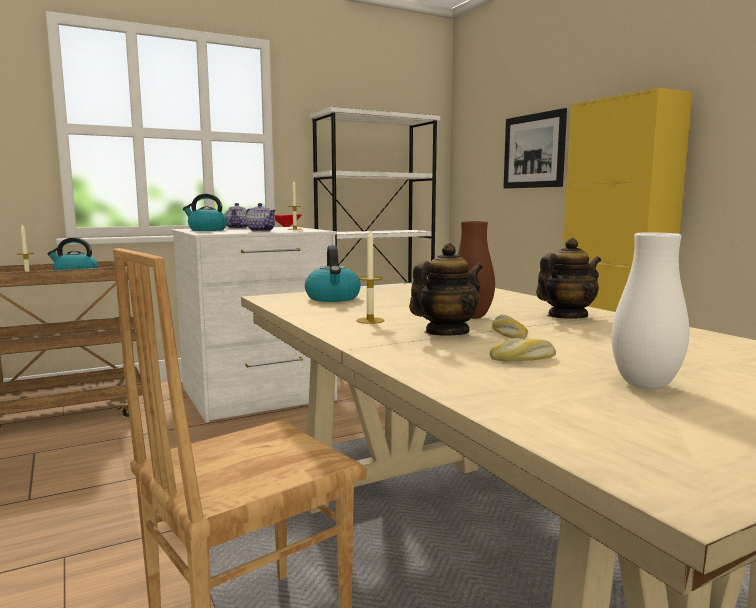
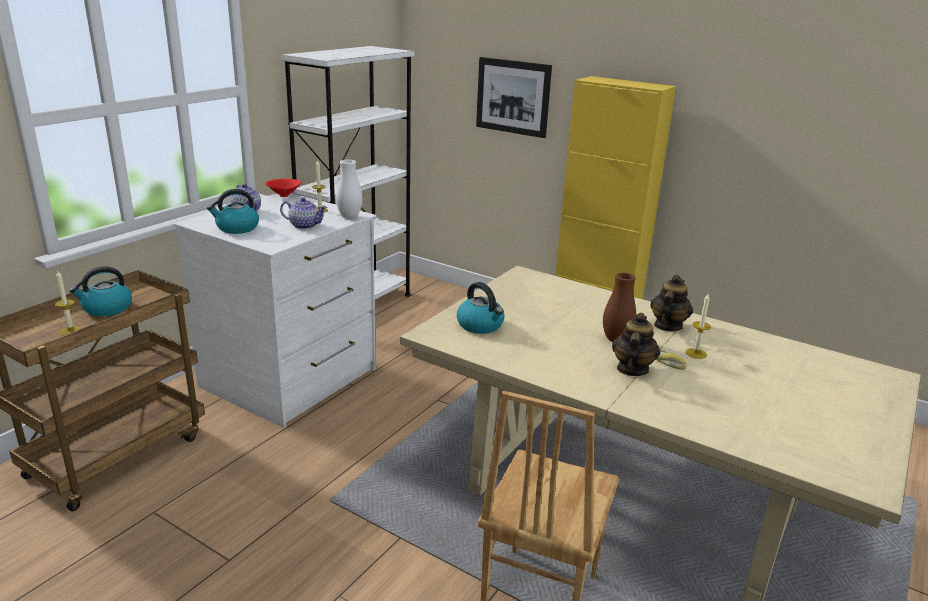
camera: 30 degrees left, 15 degrees up
(370, 320) = (563, 361): candle -> candle (696, 353)
(523, 359) = (710, 394): bread -> none
(645, 385) = (788, 408): white vase -> white vase (349, 217)

